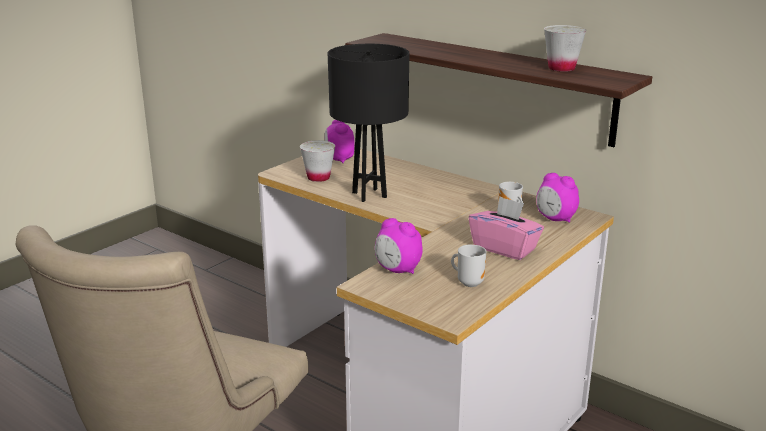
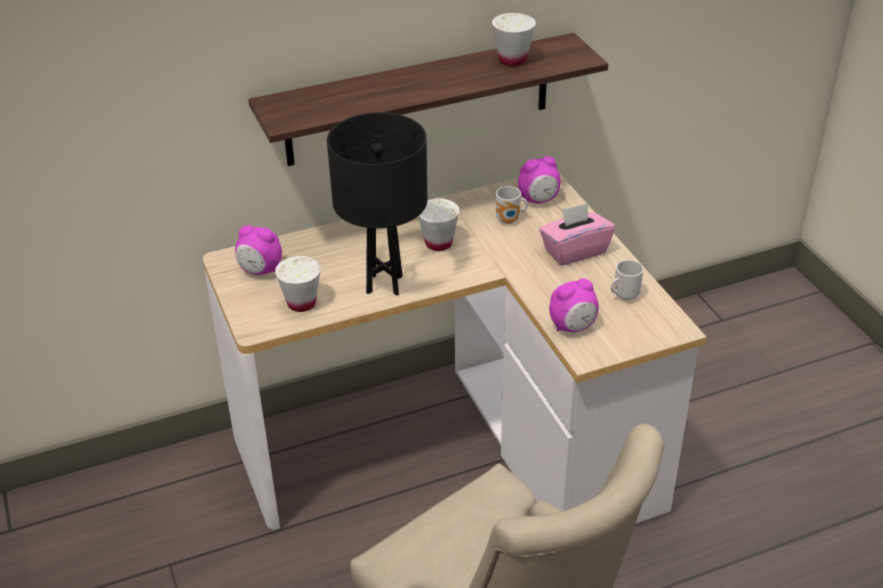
camera: 60 degrees left, 15 degrees up
(442, 199) = (438, 243): none -> white cup

